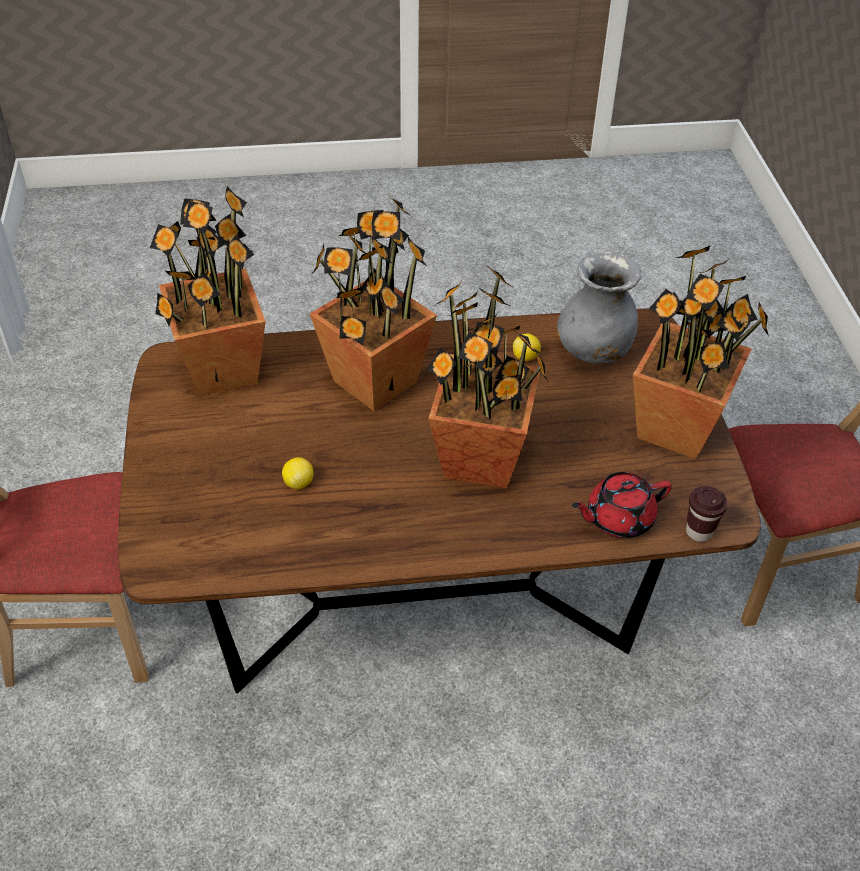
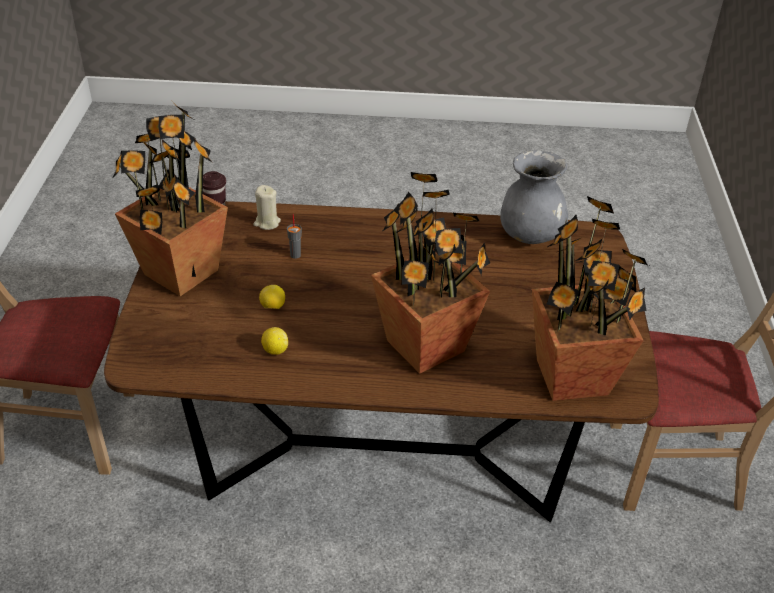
camera: 170 degrees left, 5 degrees down
(298, 483) = (498, 274): lemon -> lemon (273, 307)
(481, 461) = (351, 270): potted plant -> none
(557, 473) = (295, 255): none -> grey cup
(594, 351) = (206, 348): grey vase -> grey vase (530, 235)
(618, 518) = (267, 223): red teapot -> beige candle

